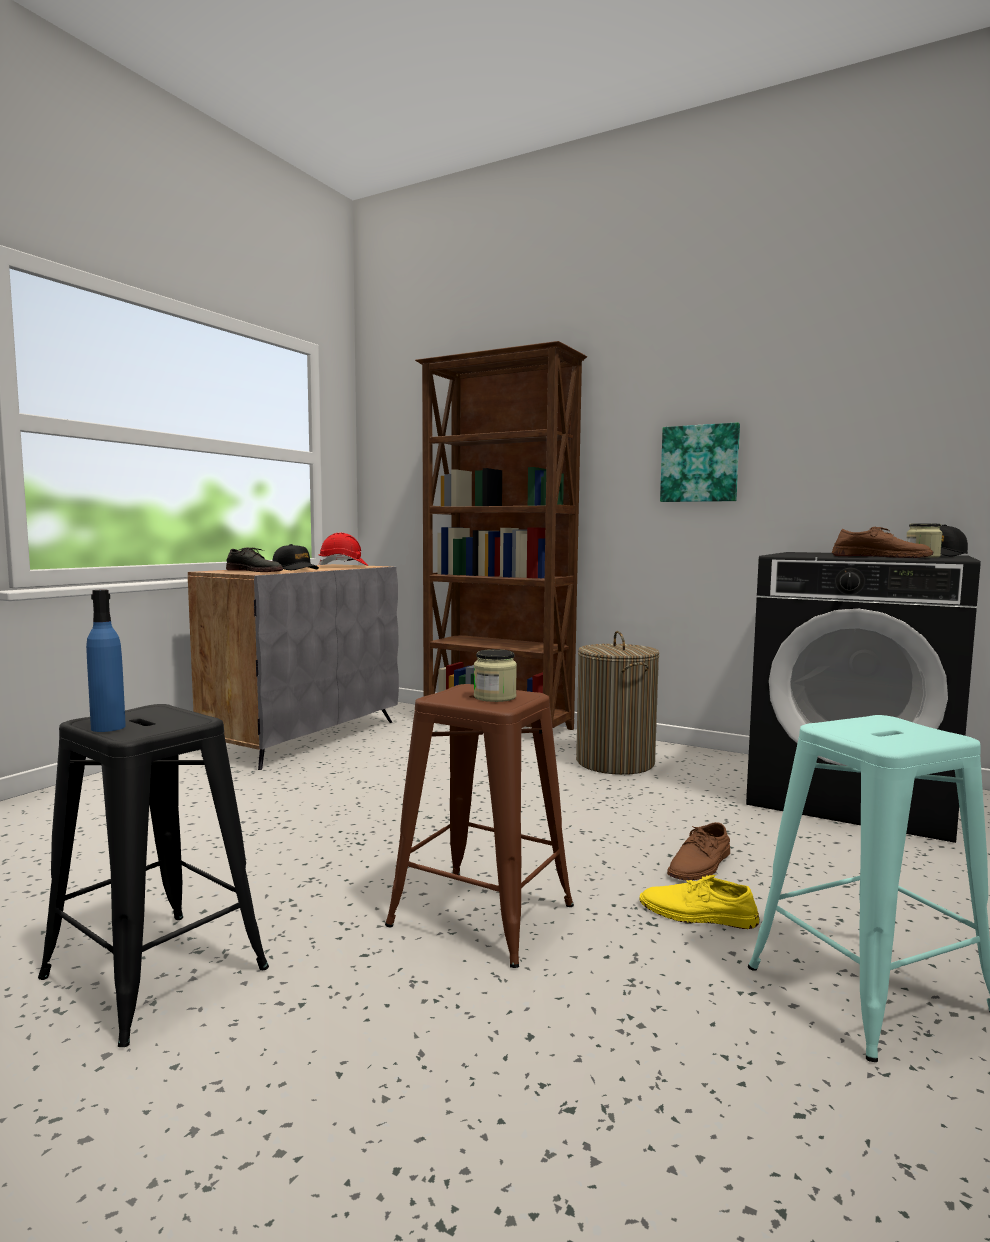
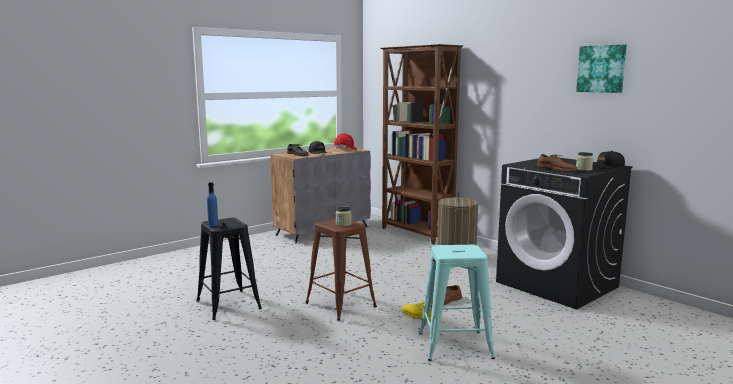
camera: 20 degrees right, 5 degrees up
(700, 464) = (512, 106): picture -> picture (601, 69)

